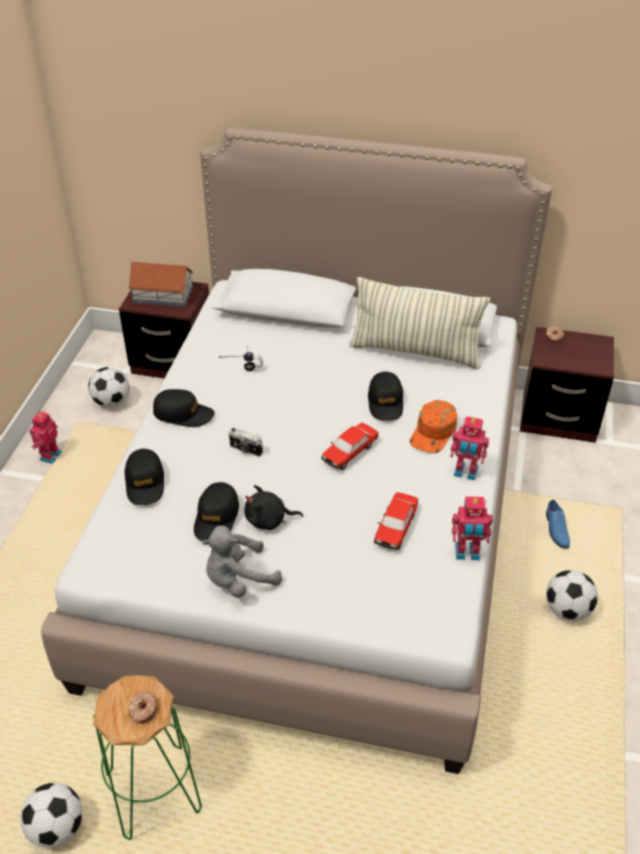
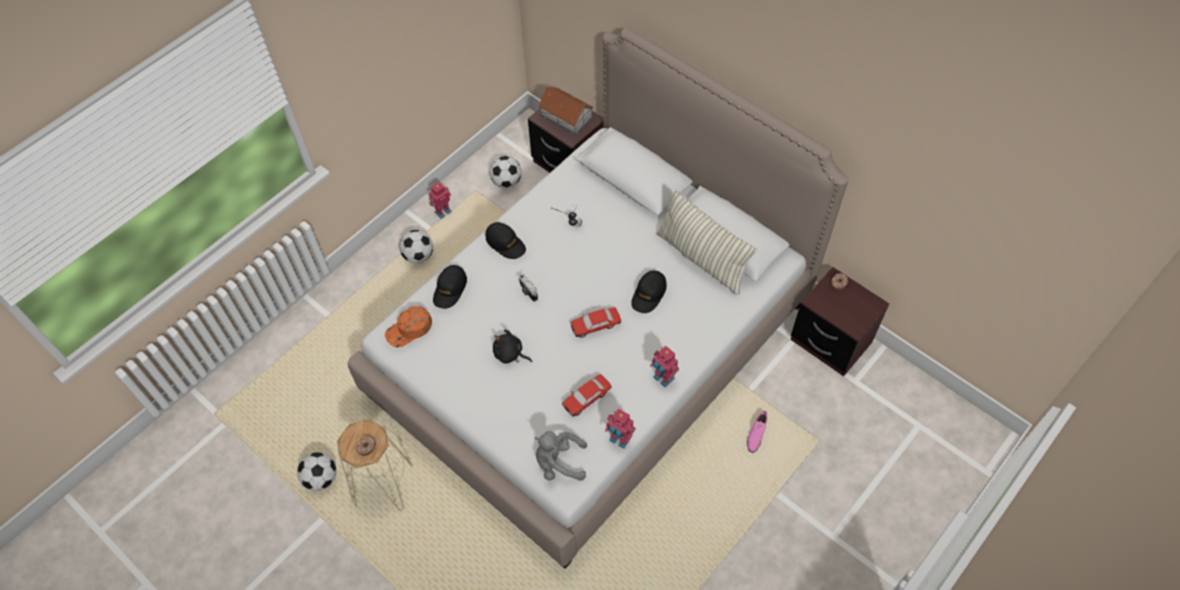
camera: 30 degrees right, 15 degrees up
(153, 790) = (383, 484): green stool -> beige stool
(216, 518) = (477, 337): black cap -> none
(238, 580) = (465, 389): grey plush toy -> grey plush toy (559, 463)
(433, 432) = (664, 336): orange cap -> orange cap (409, 329)
(556, 529) = (756, 433): blue shoe -> pink shoe
(567, 610) = (717, 498): football -> football (418, 256)

